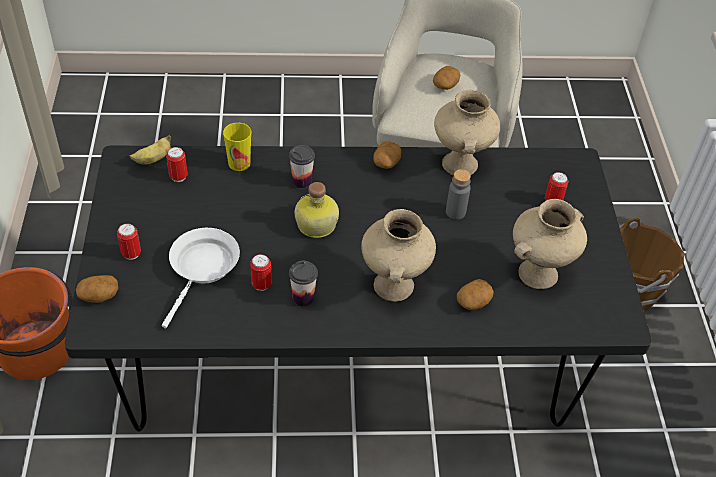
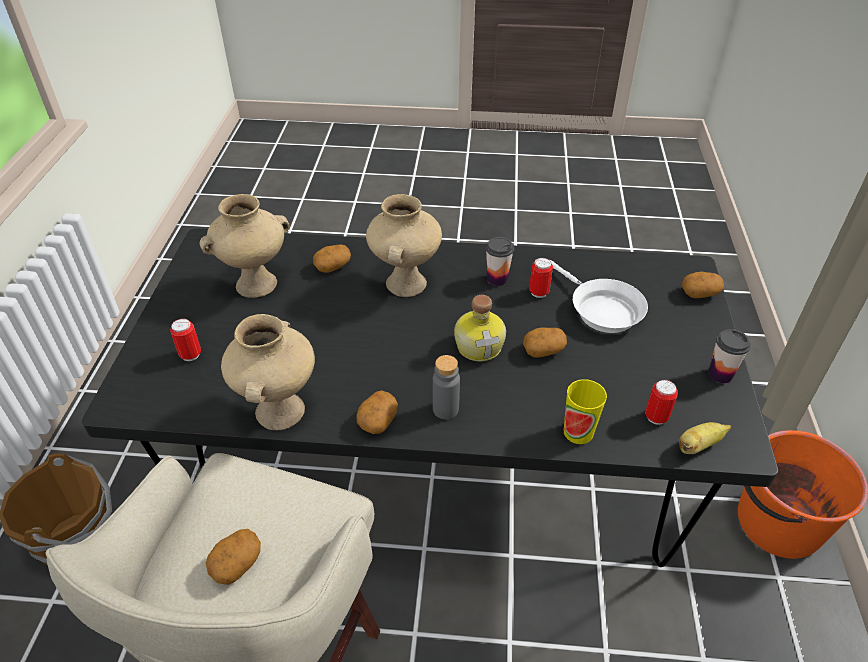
camera: 170 degrees left, 5 degrees down
(131, 253) = (682, 329): can -> none
(203, 268) = (601, 310): white frying pan -> white frying pan turned 60 degrees counterclockwise
(260, 225) = (543, 350): none -> potato
(301, 181) = (494, 400): cup -> cup (720, 374)
(455, 212) = (313, 350): grey bottle -> grey bottle (445, 409)

